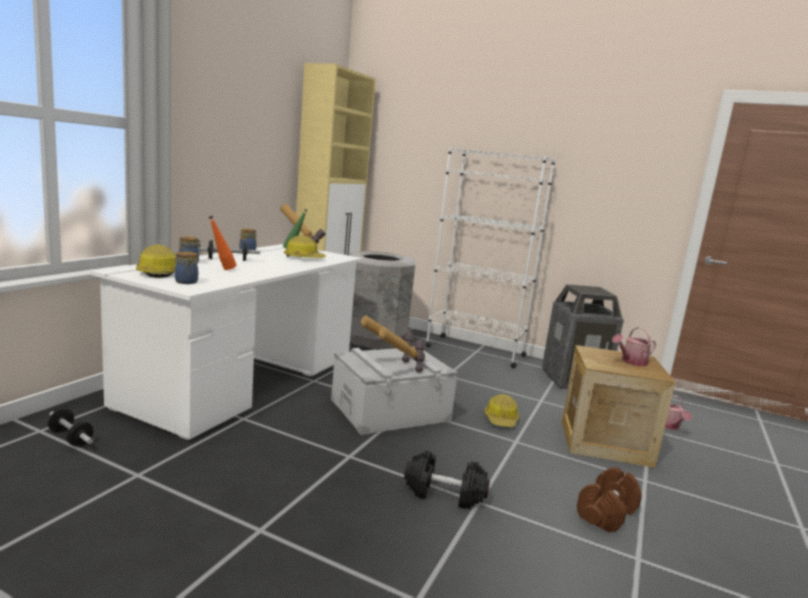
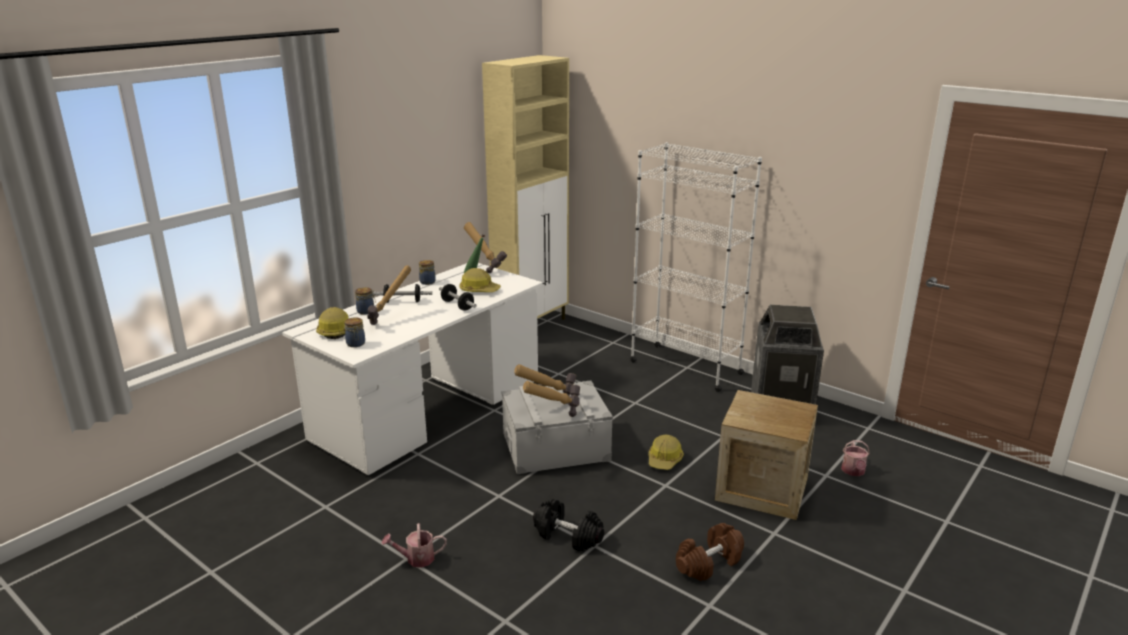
camera: 15 degrees right, 10 degrees up
(71, 438) = (279, 470): dumbbell -> dumbbell (457, 305)
(222, 269) = (392, 320): orange bottle -> hammer
(374, 339) = (576, 352): grey trash can -> none
(631, 362) = (781, 414): watering can -> watering can (416, 559)

